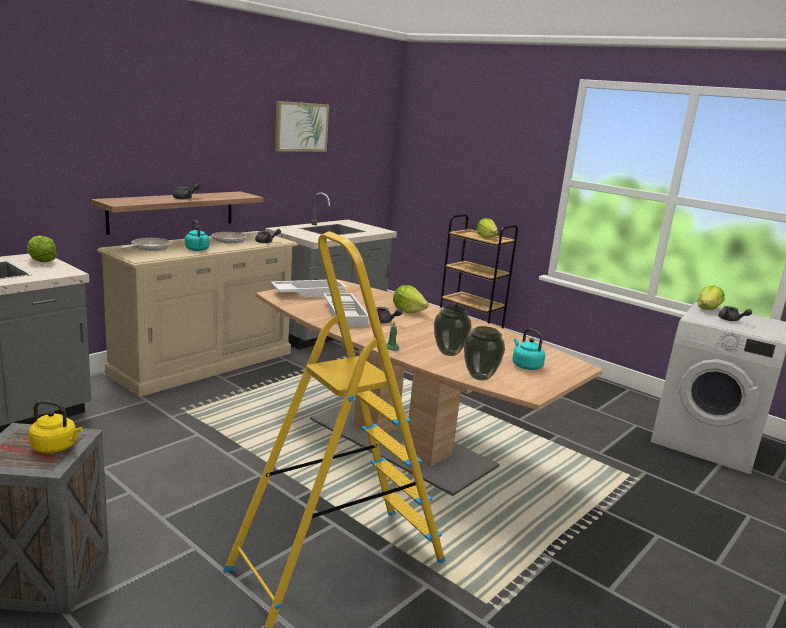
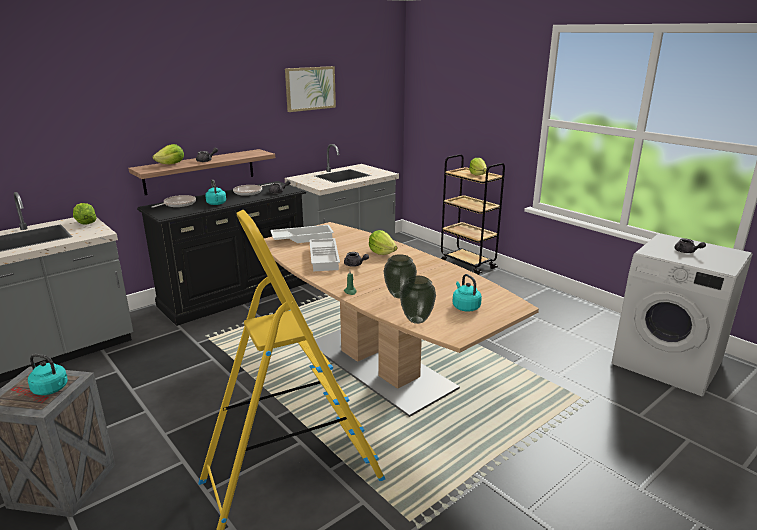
camera: 10 degrees right, 5 degrees up
(56, 447) = (52, 389): yellow kettle -> turquoise kettle
(204, 363) = (236, 294): beige cabinet -> black cabinet
(708, 309) = (668, 241): lettuce -> lettuce (171, 164)

